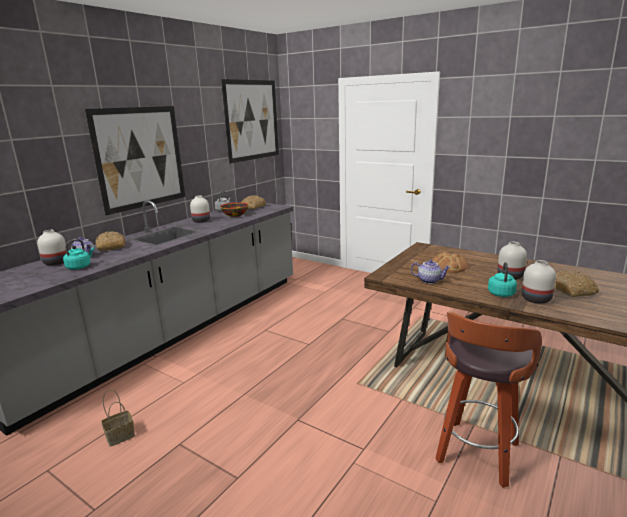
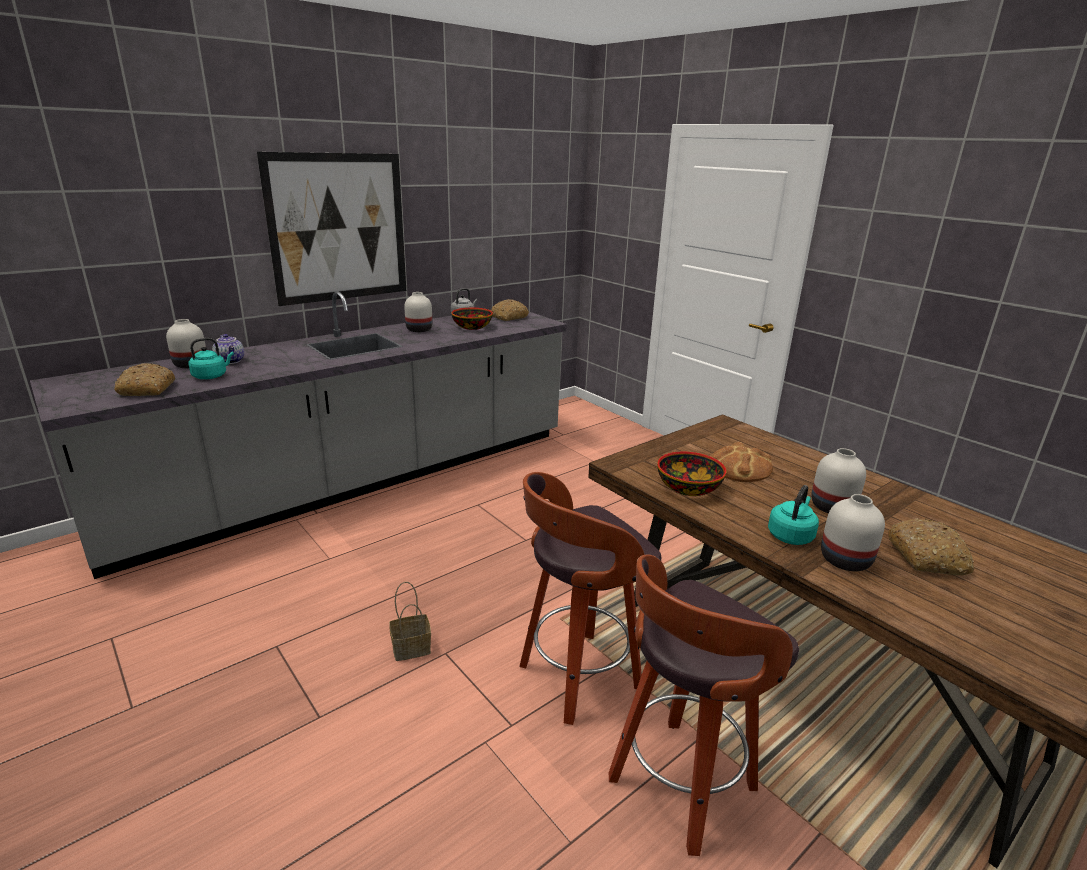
camera: 15 degrees right, 5 degrees up
(111, 246) = (273, 352): bread -> bread (147, 389)
(119, 436) = (213, 615): basket -> basket (410, 649)
(252, 120) = (532, 183): picture -> none
(386, 413) = (576, 678): none -> stool
(429, 280) = (687, 488): teapot -> bowl

